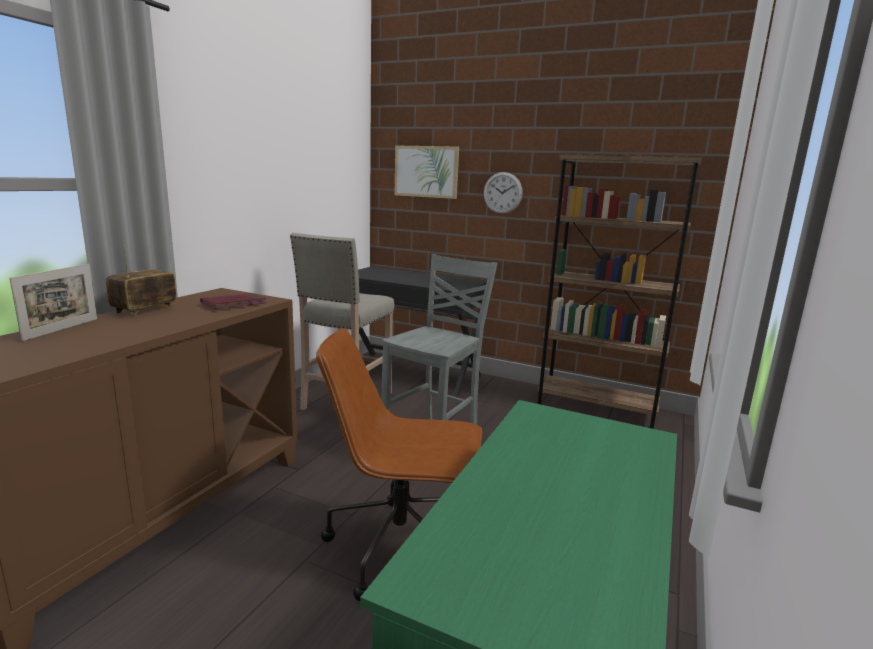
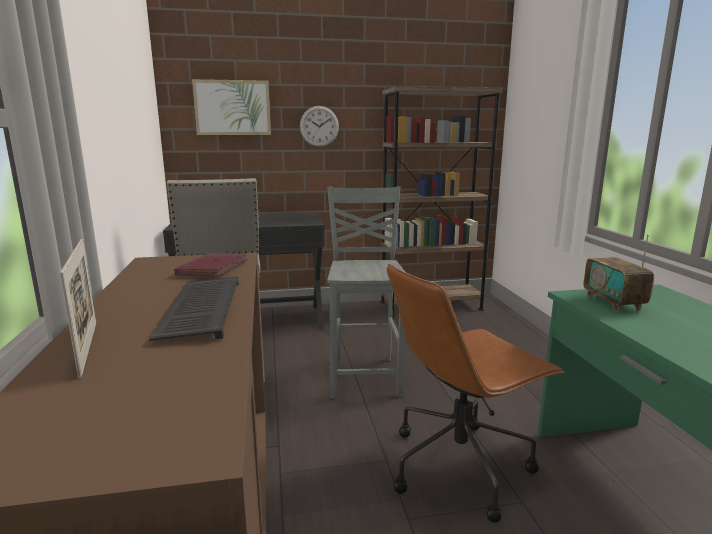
camera: 35 degrees left, 0 degrees up
(145, 310) = (126, 298): radio -> radio (613, 302)
(154, 325) = (200, 308): none -> keyboard

